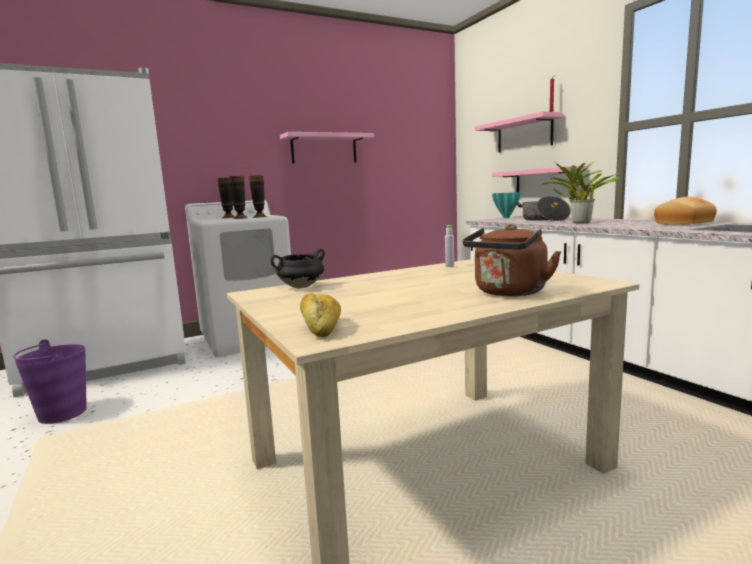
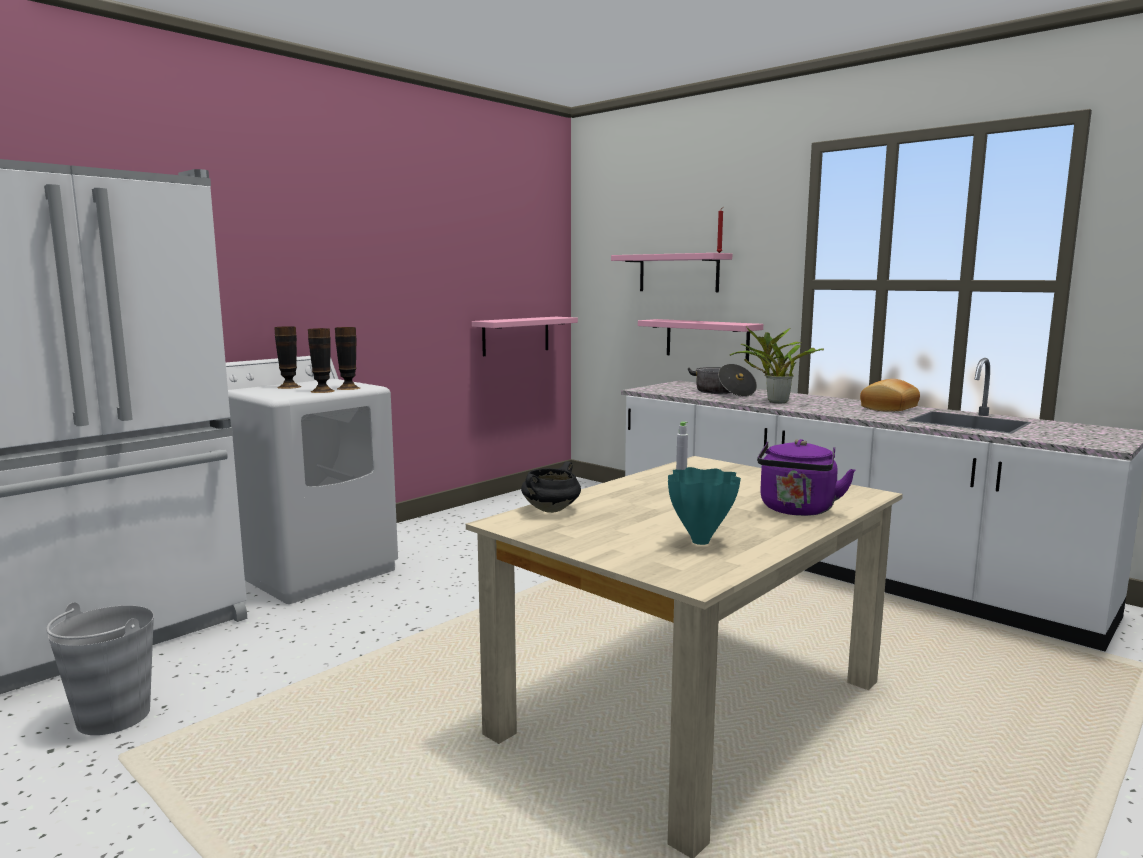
camera: 20 degrees left, 0 degrees up
(62, 413) = (112, 717): purple bucket -> grey bucket
(322, 327) = (673, 566): bread -> none
(324, 149) = (405, 277): pink shelf -> pink shelf (516, 335)
(507, 218) = (668, 385): turquoise vase -> turquoise vase (702, 541)
(508, 293) = (797, 510): brown kettle -> purple kettle

